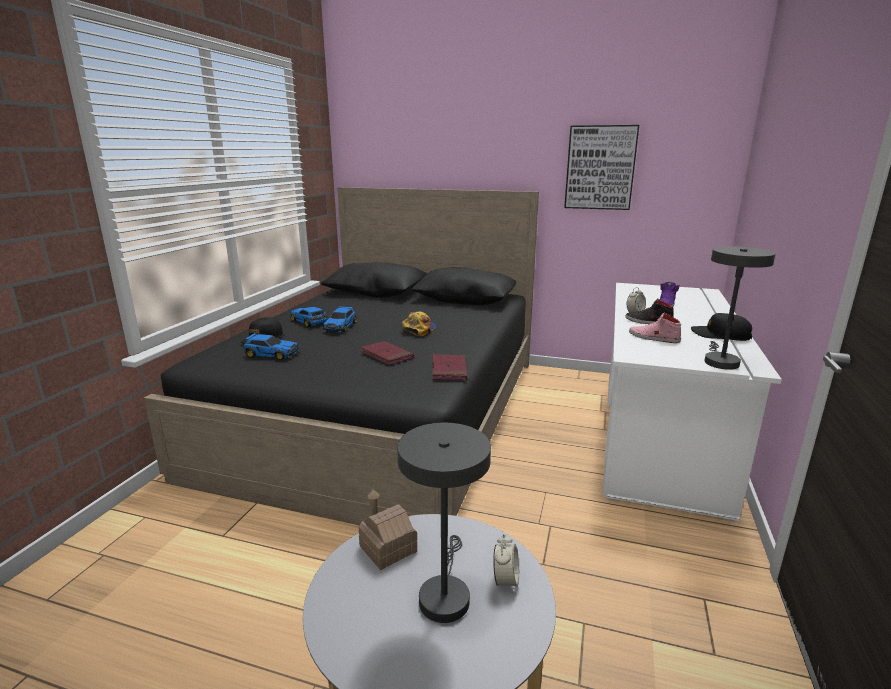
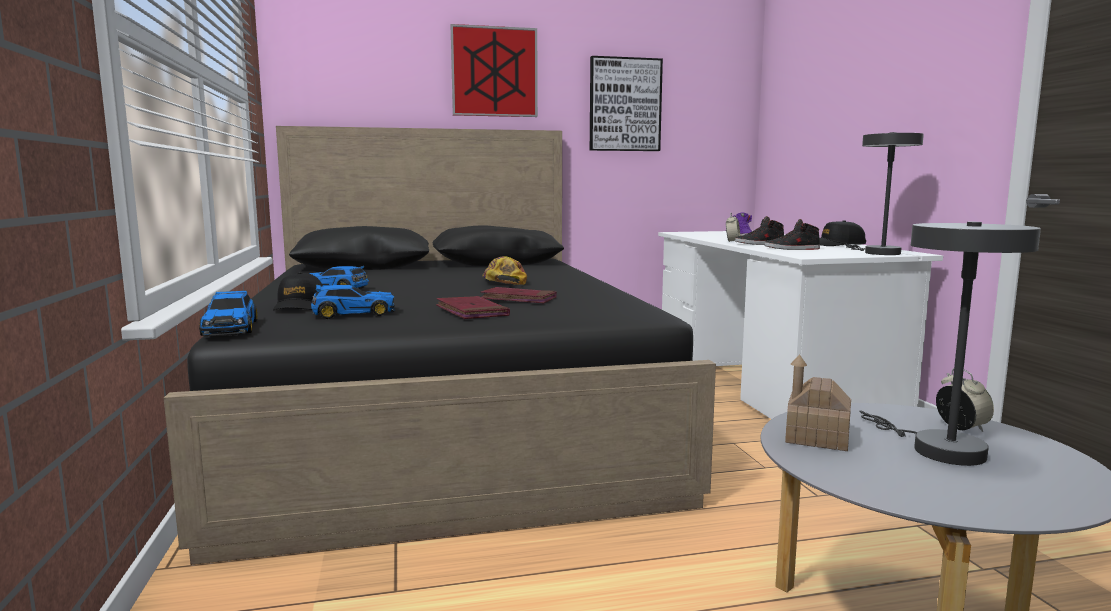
camera: 30 degrees left, 10 degrees down
(340, 327) = (393, 289): toy car -> toy car (230, 328)
(449, 370) = (620, 299): red book -> red book (472, 312)
(488, 142) = (494, 72): none -> picture
(653, 338) = (792, 249): pink shoe -> black shoe

